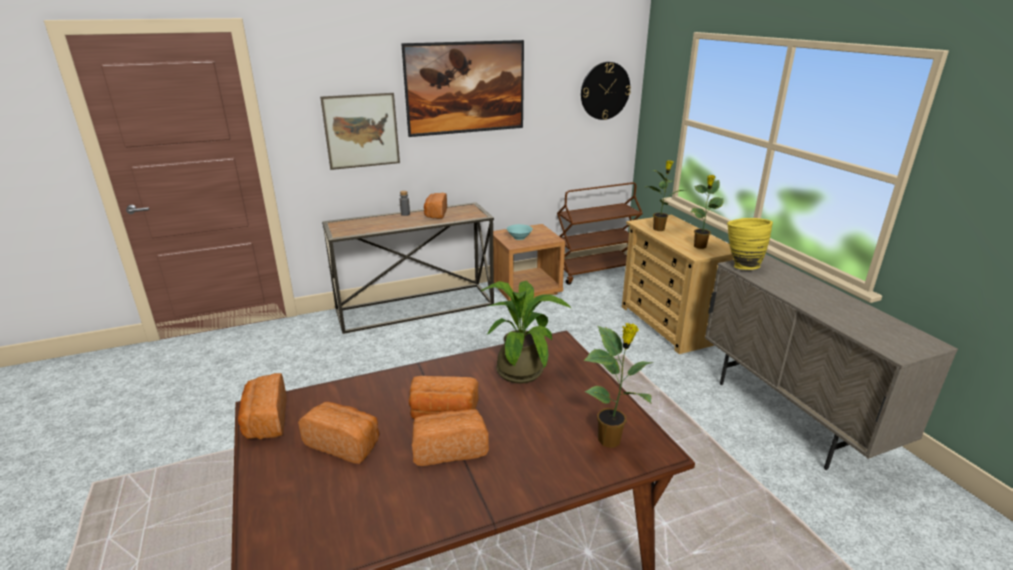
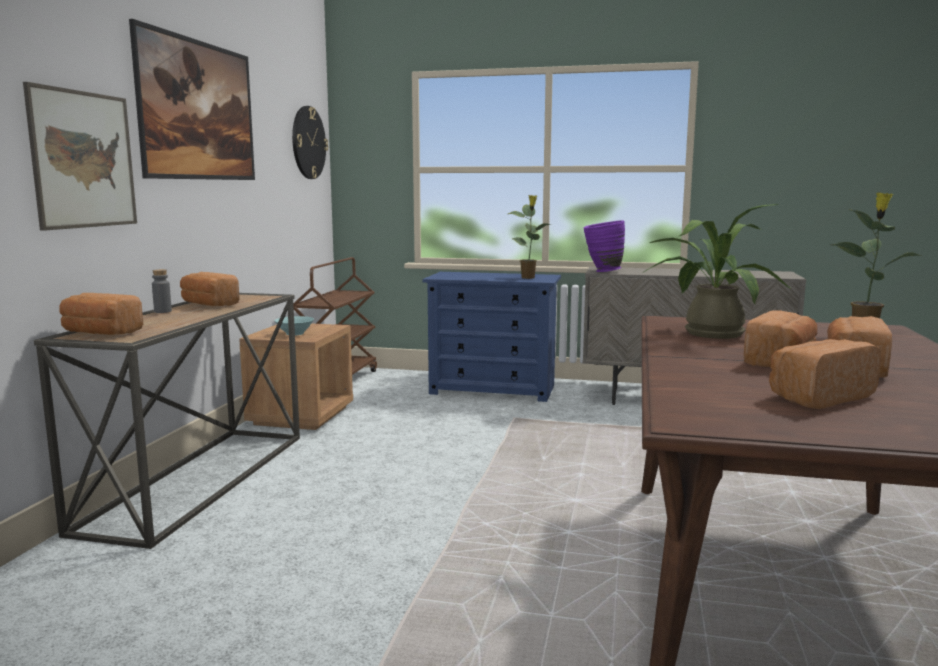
camera: 55 degrees left, 15 degrees down
(265, 420) = (727, 423): bread -> bread (100, 333)
(659, 229) = (465, 277): potted plant -> none
(669, 324) = (493, 389): beige dresser -> blue dresser
(741, 265) = (602, 271): yellow vase -> purple vase

